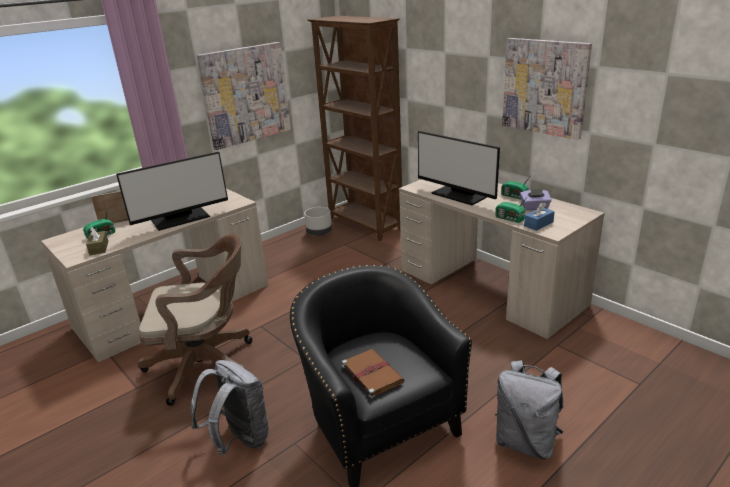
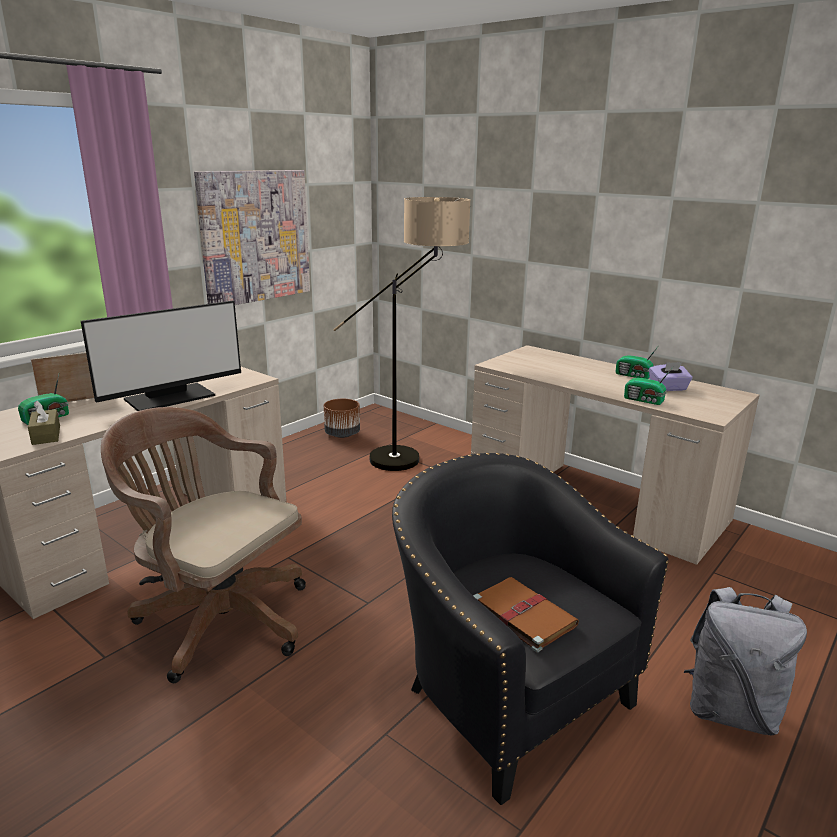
camera: 10 degrees left, 5 degrees down
(207, 365) = (217, 618): brown office chair -> brown office chair turned 135 degrees counterclockwise
(239, 440) = (294, 734): grey backpack -> none
(319, 233) = (342, 434): grey planter -> brown planter
(365, 224) = (402, 424): brown bookcase -> none
(366, 255) = (414, 461): none -> floor lamp
(459, 195) = (560, 373): monitor -> none
(538, 224) = (685, 406): blue tissue box -> none
(544, 87) = (679, 231): picture -> none

